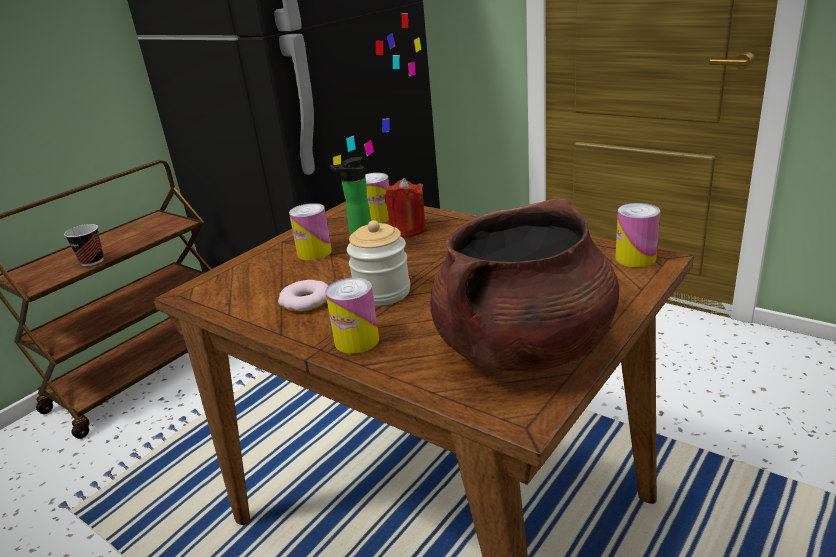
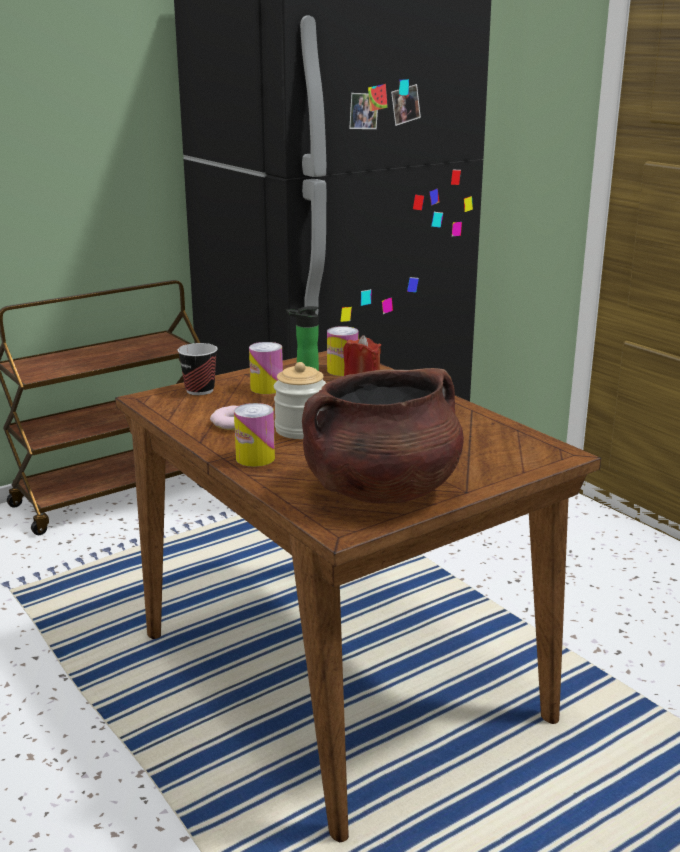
camera: 15 degrees right, 5 degrees down
(92, 261) = (88, 365): cup -> cup (199, 390)
(635, 258) = (544, 449): can -> none

